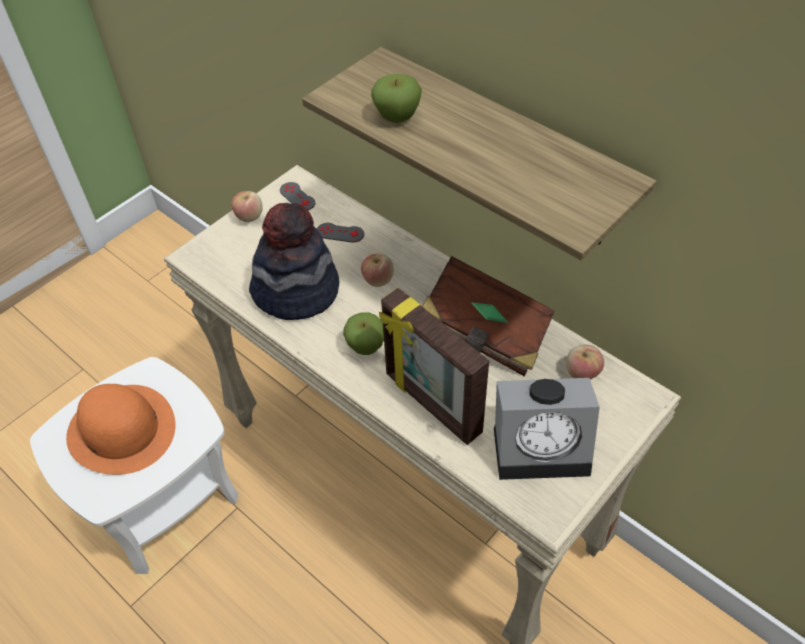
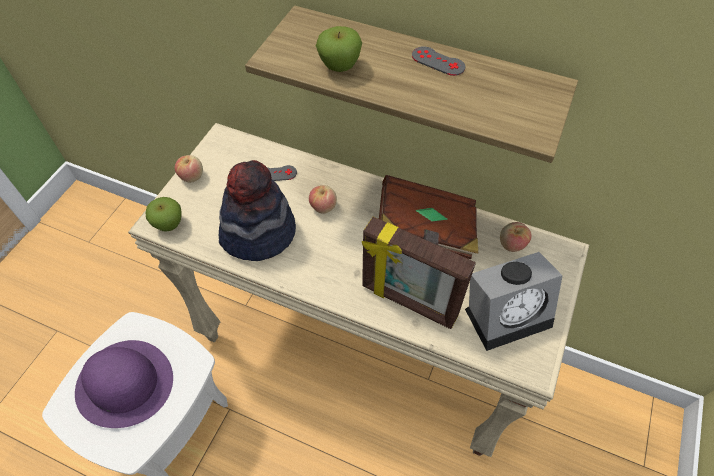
camera: 20 degrees left, 5 degrees up
(122, 429) = (125, 383): orange hat -> purple hat
(297, 196) = (227, 150): grey game controller -> grey game controller (438, 61)
(366, 346) = (336, 267): apple -> apple (169, 224)

